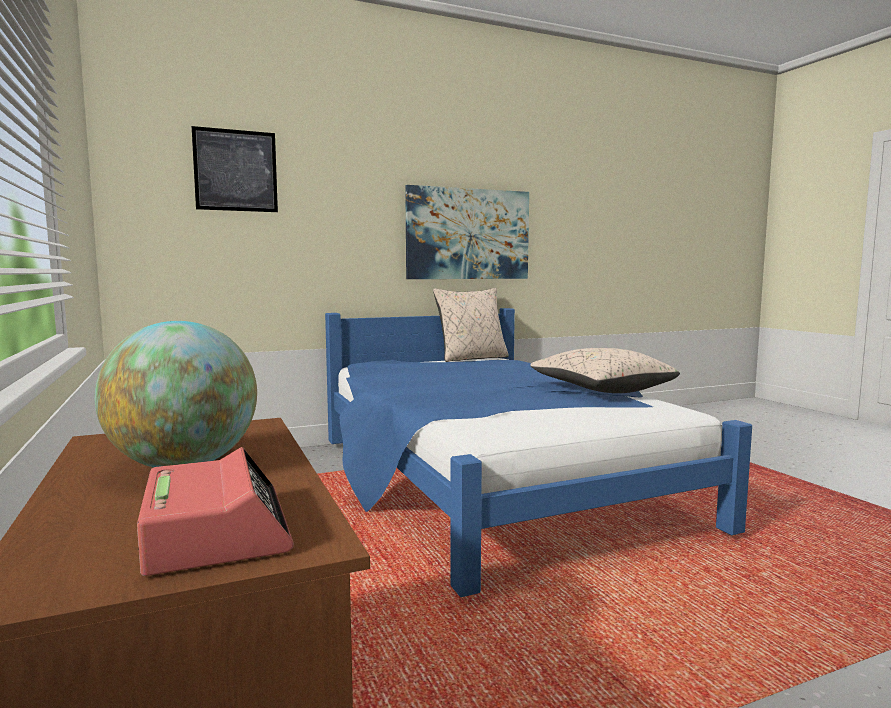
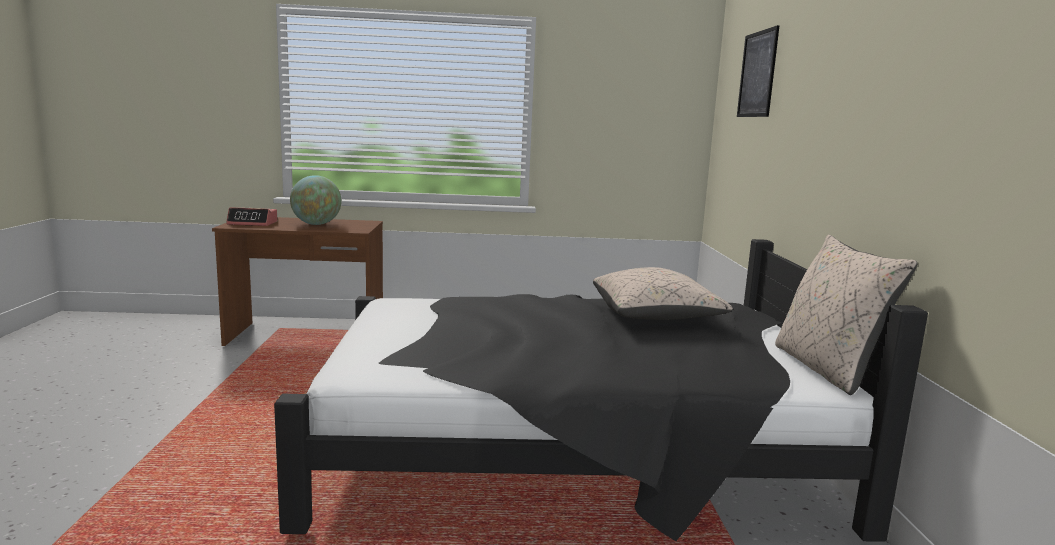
camera: 110 degrees right, 5 degrees up
(468, 234) = (908, 145): picture -> none
(491, 483) = (568, 452): blue bed -> black bed
(601, 390) = (478, 362): beige pillow -> beige pillow (656, 316)

